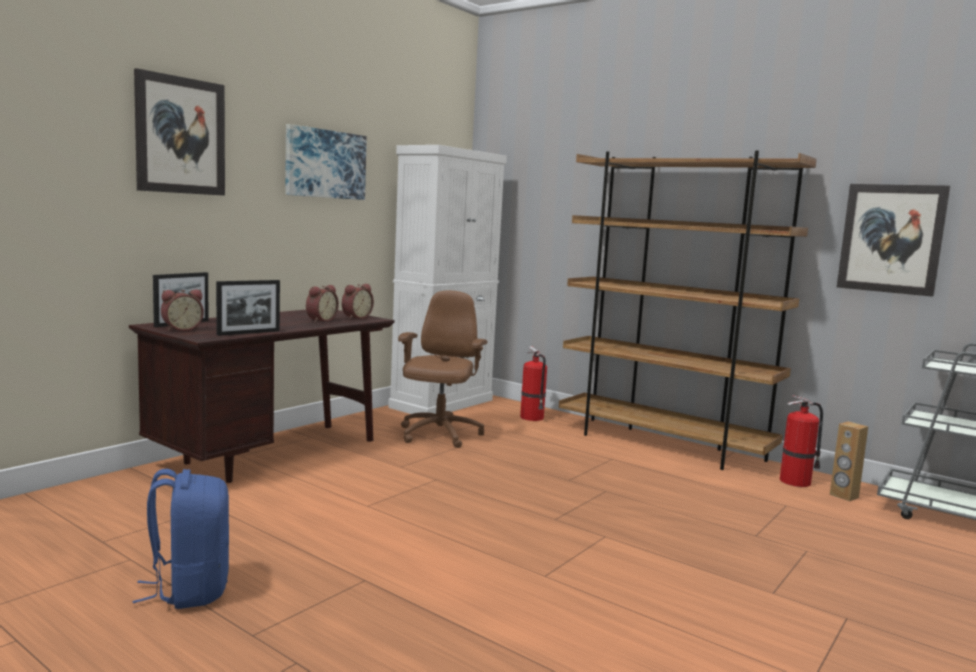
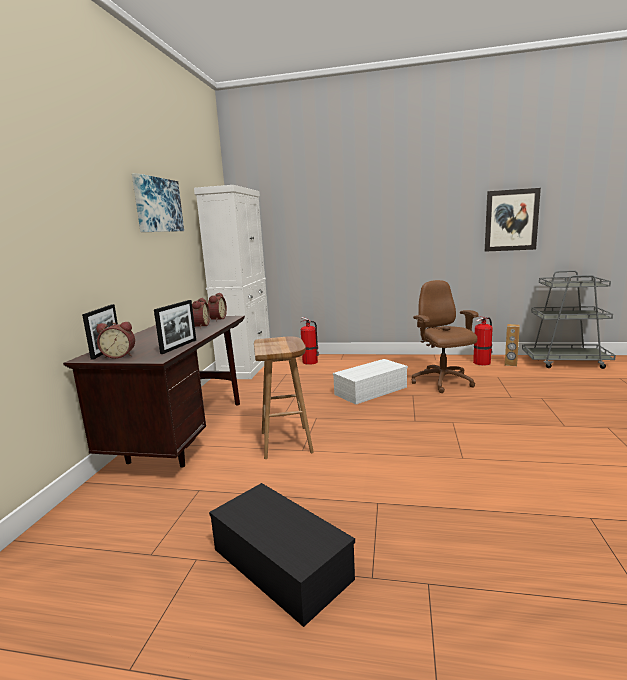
camera: 25 degrees left, 5 degrees up
(180, 136) = (66, 186): picture -> none
(181, 329) = (119, 356): alarm clock -> alarm clock turned 60 degrees clockwise
(189, 590) = (278, 563): blue backpack -> black storage box
(362, 493) = (287, 442): none -> brown stool
(439, 435) = (274, 388): brown office chair -> brown office chair (442, 382)
(557, 470) = (371, 390): none -> white storage box
(662, 445) = (398, 360): brown bookcase -> none

